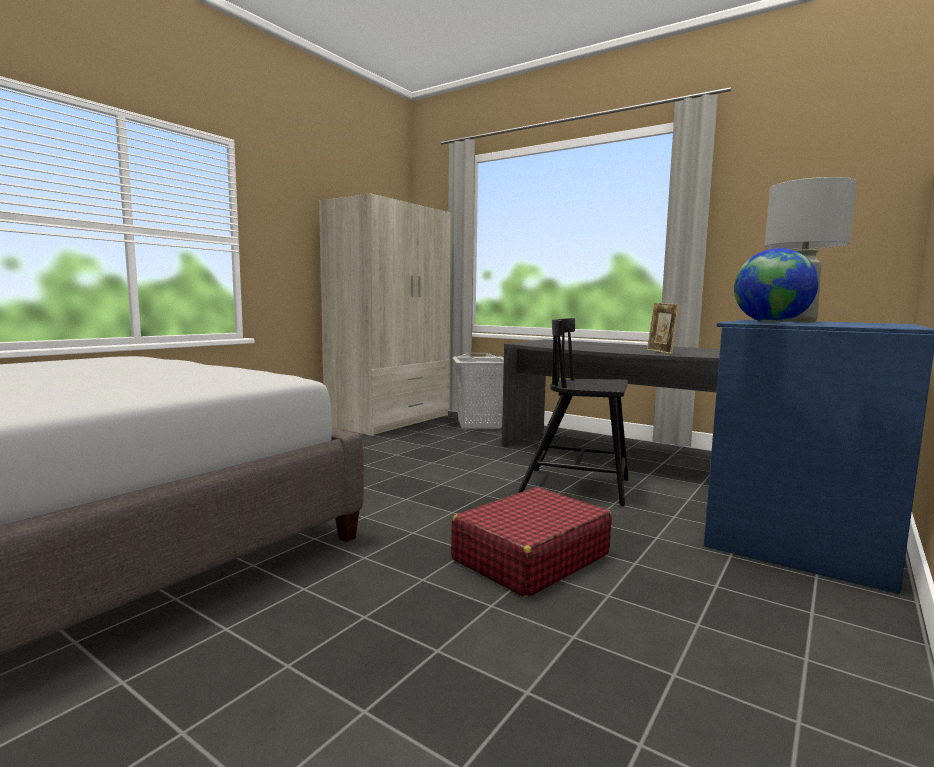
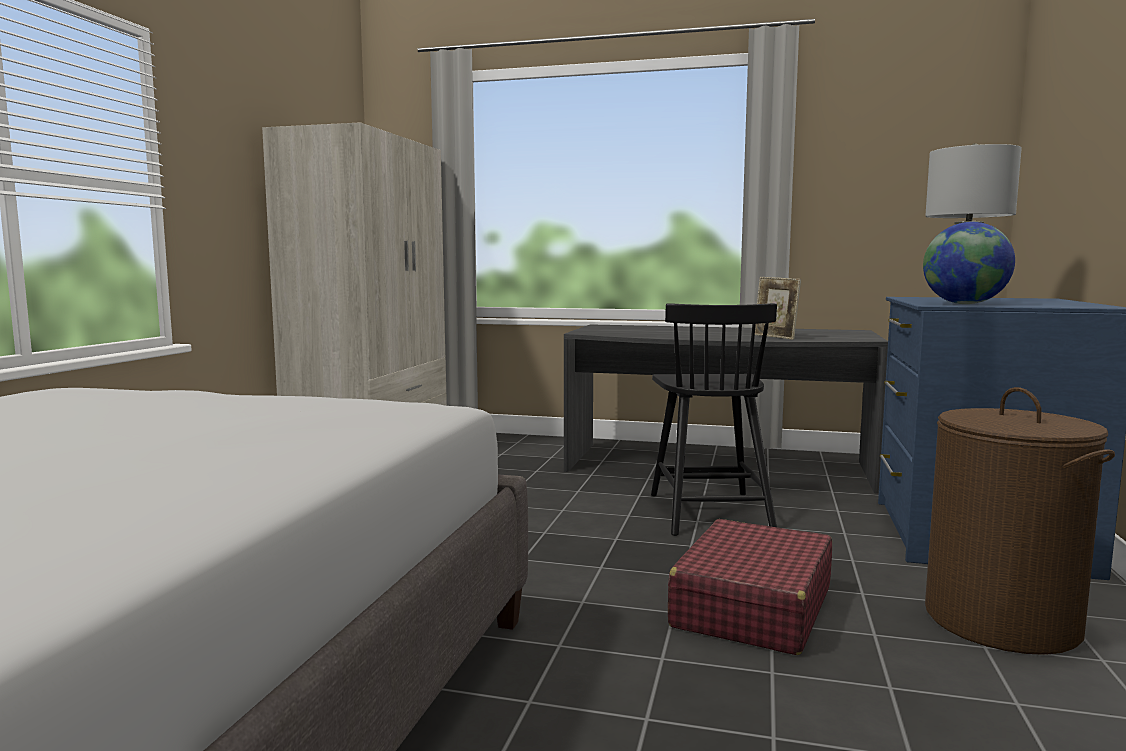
camera: 20 degrees left, 0 degrees up
(480, 425) = (503, 445): grey laundry basket -> none
(578, 486) = (709, 512): black chair -> black chair turned 90 degrees counterclockwise
(740, 607) = (1002, 621): none -> brown laundry basket

